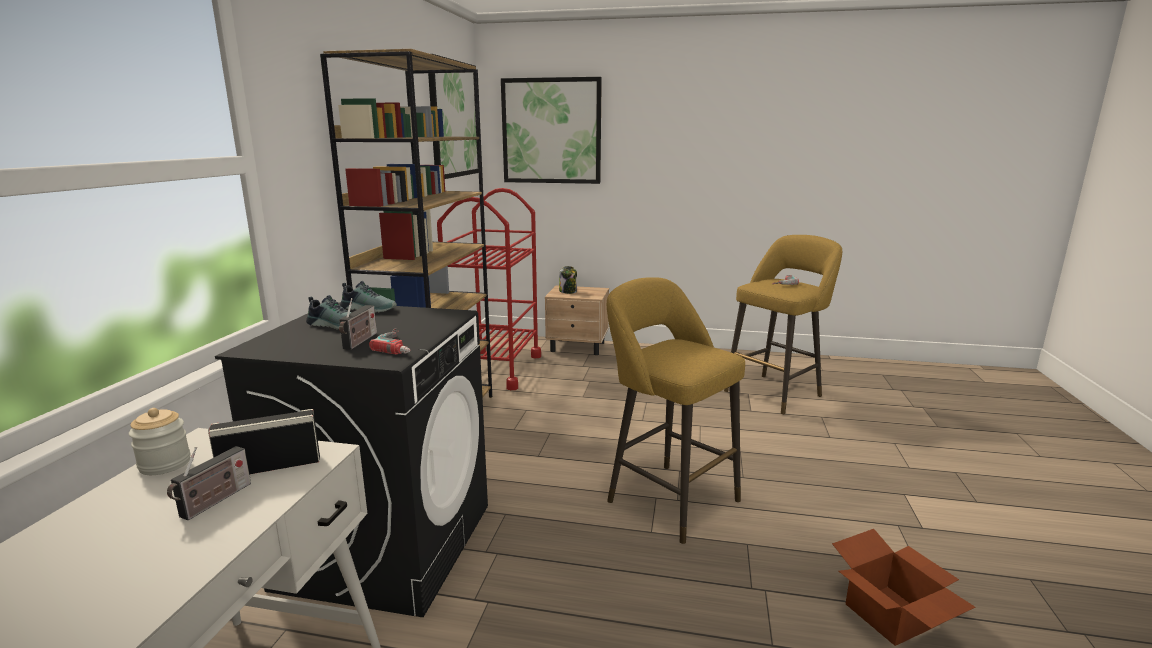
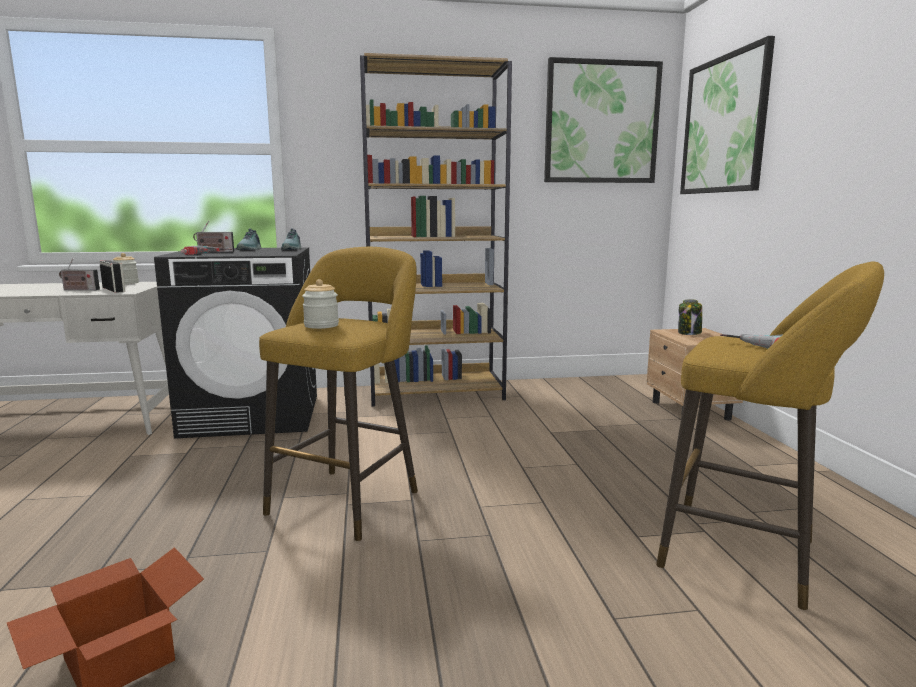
camera: 70 degrees right, 5 degrees down
(495, 369) = (568, 390): red cart -> none
(690, 356) = (321, 325): none -> jar

